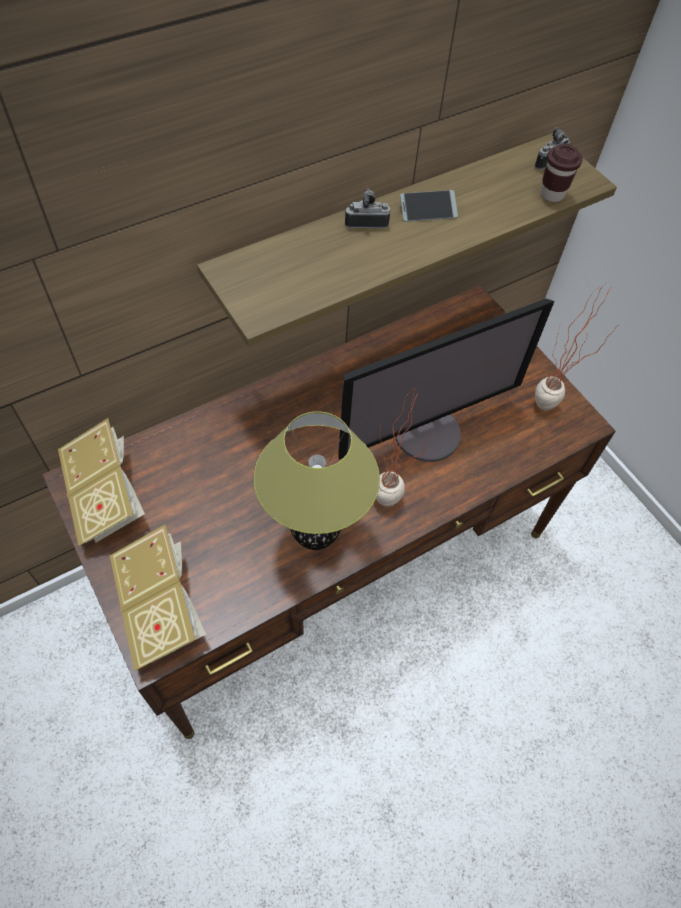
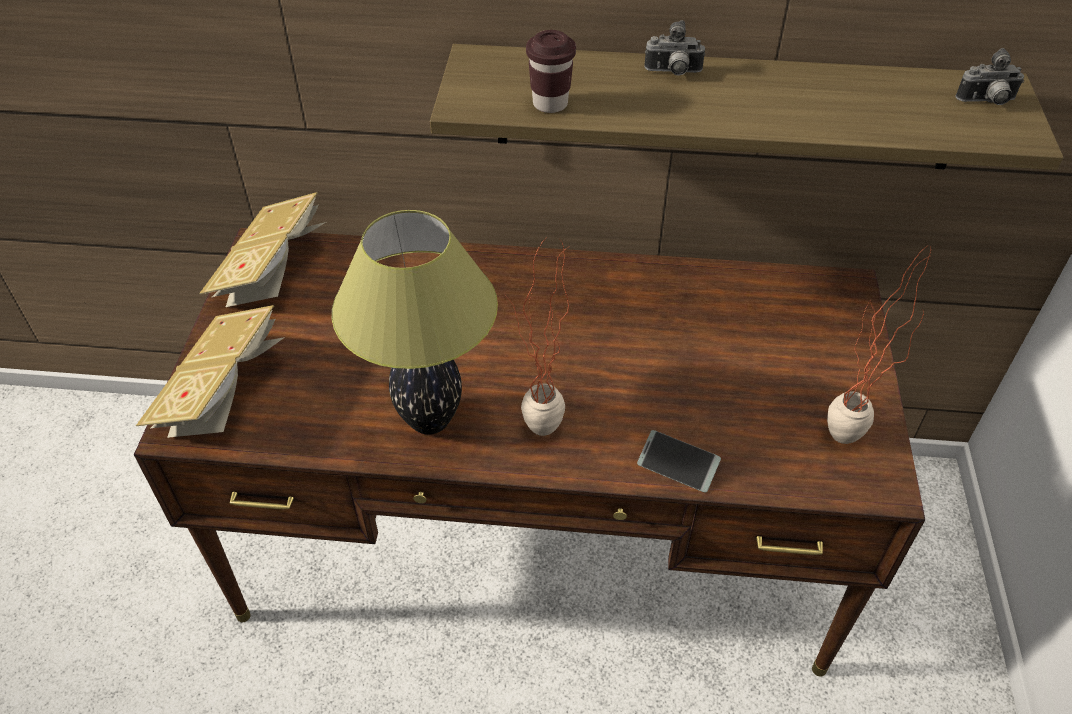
camera: 40 degrees right, 10 degrees down
(366, 222) = (673, 73): camera -> camera turned 150 degrees clockwise
(427, 431) = (657, 386): monitor -> none
(428, 211) = (760, 89): phone -> phone (677, 466)
(552, 194) = (951, 131): brown cup -> brown cup (550, 104)

